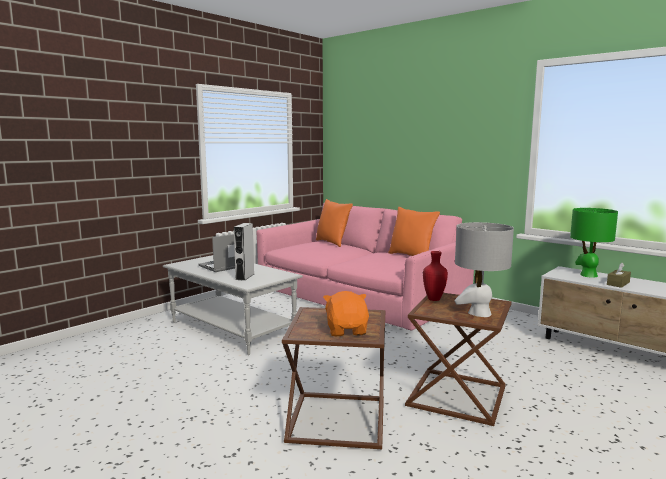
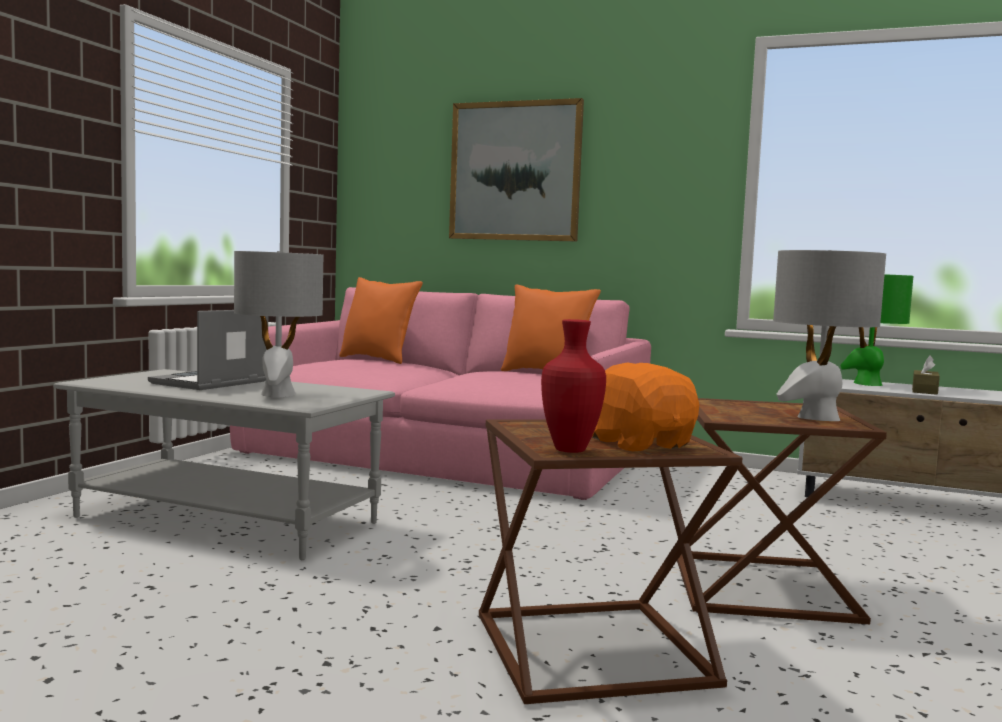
camera: 20 degrees left, 5 degrees down
(245, 276) = (277, 395): grey speaker -> grey table lamp
(406, 140) = (515, 171): none -> picture
(434, 299) = (714, 405): red vase -> red vase (572, 450)

